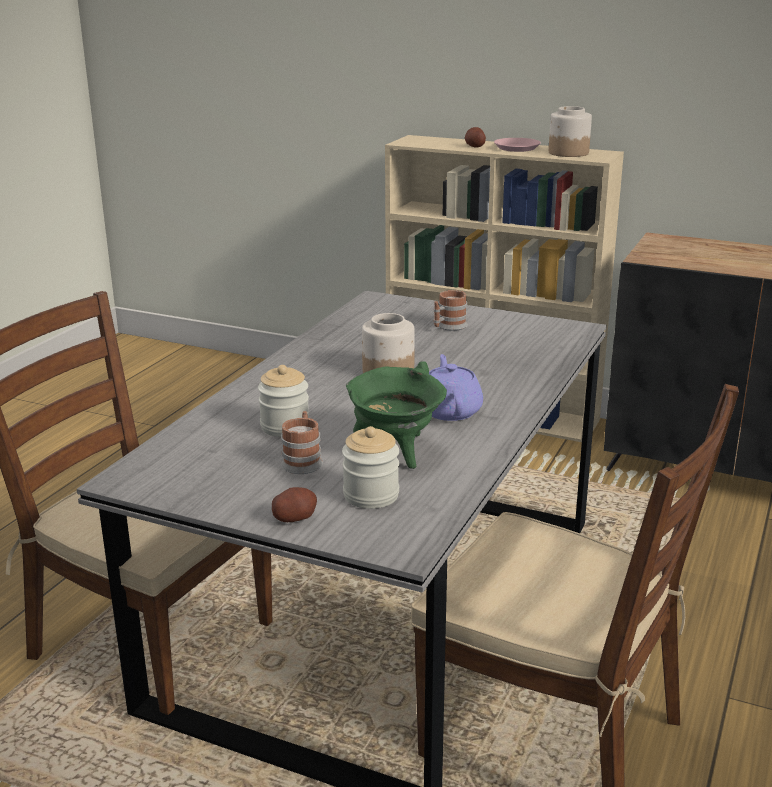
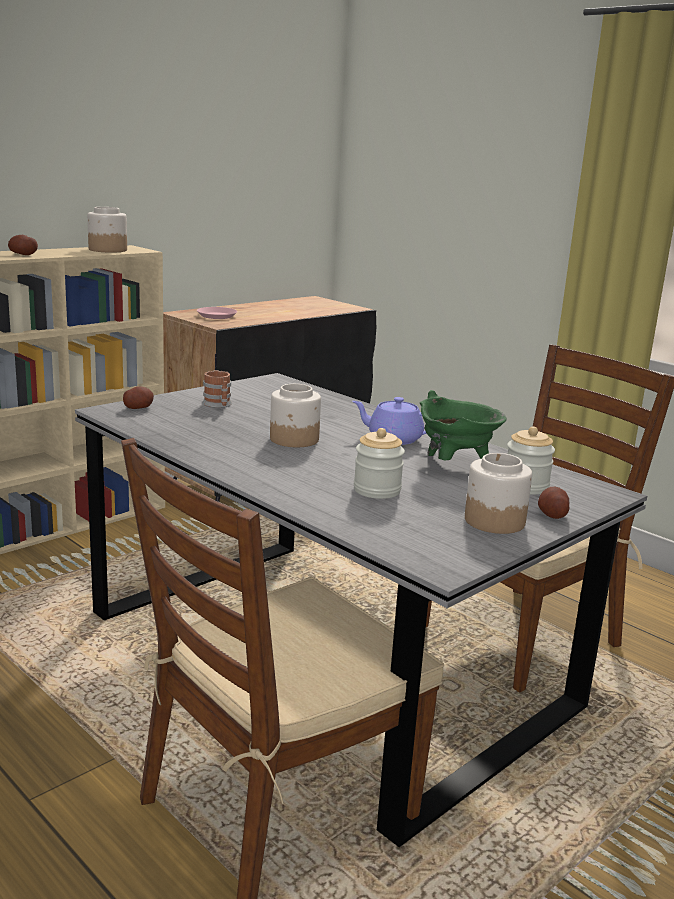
camera: 70 degrees left, 5 degrees down
(250, 489) = (494, 521): none -> jar
(303, 461) = (451, 496): mug -> none
(397, 305) = (138, 408): none -> potato
(516, 148) = (59, 252): pink plate -> pink plate (217, 316)

